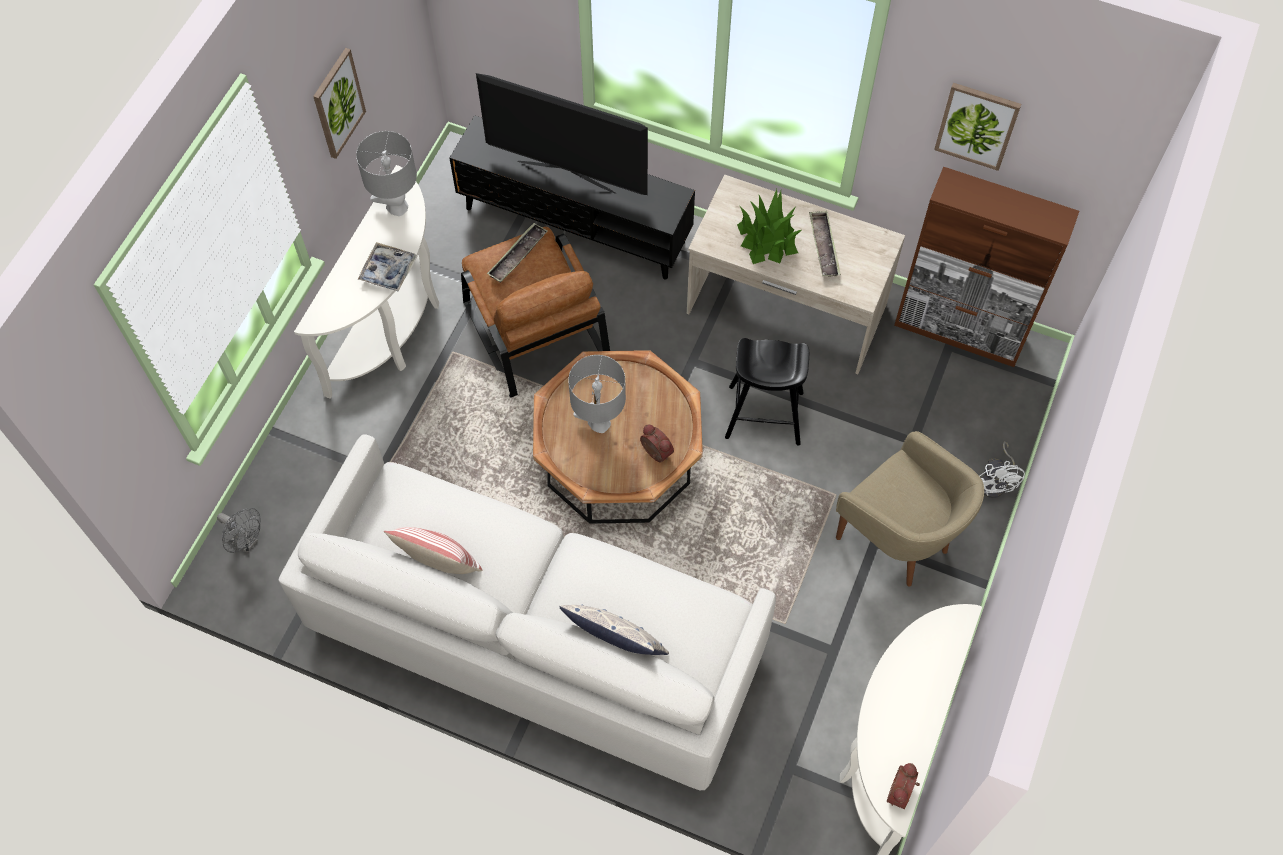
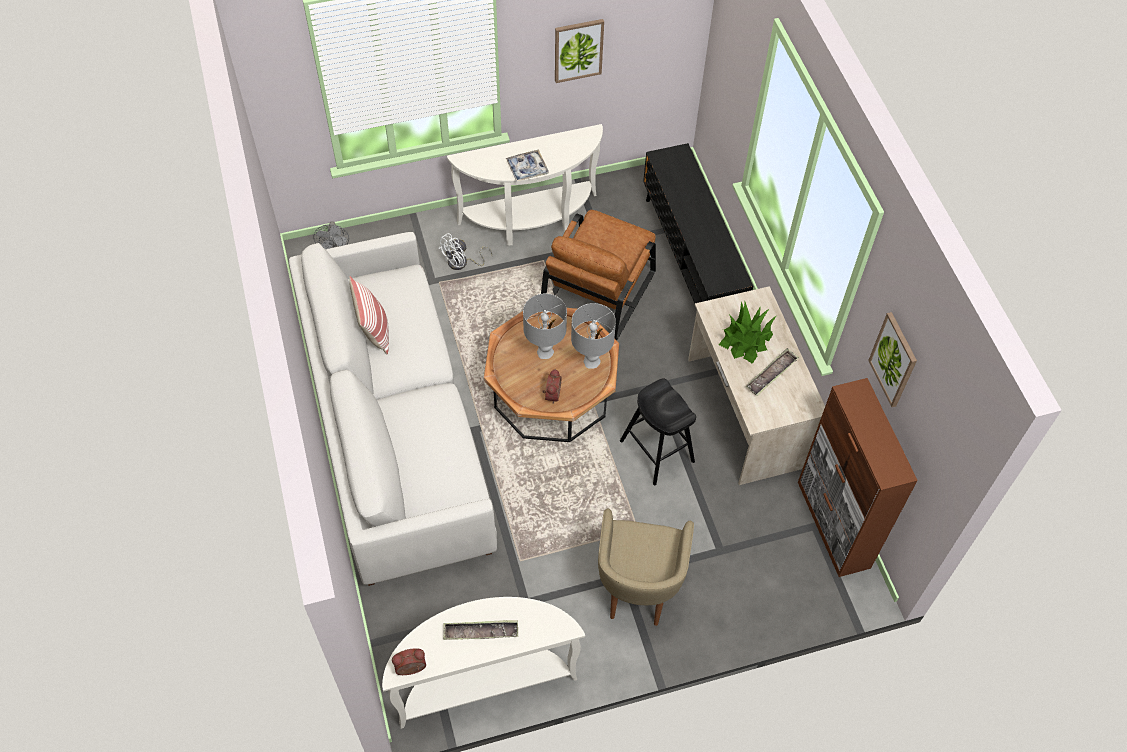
camera: 50 degrees right, 5 degrees down
(397, 207) = (573, 143): grey table lamp -> grey table lamp (591, 361)
(517, 255) = (617, 232): tray -> tray (480, 632)
(567, 175) = (693, 215): television -> none
(616, 646) = (396, 455): pillow -> none
(995, 482) = (737, 622): white fan -> white fan (462, 263)

